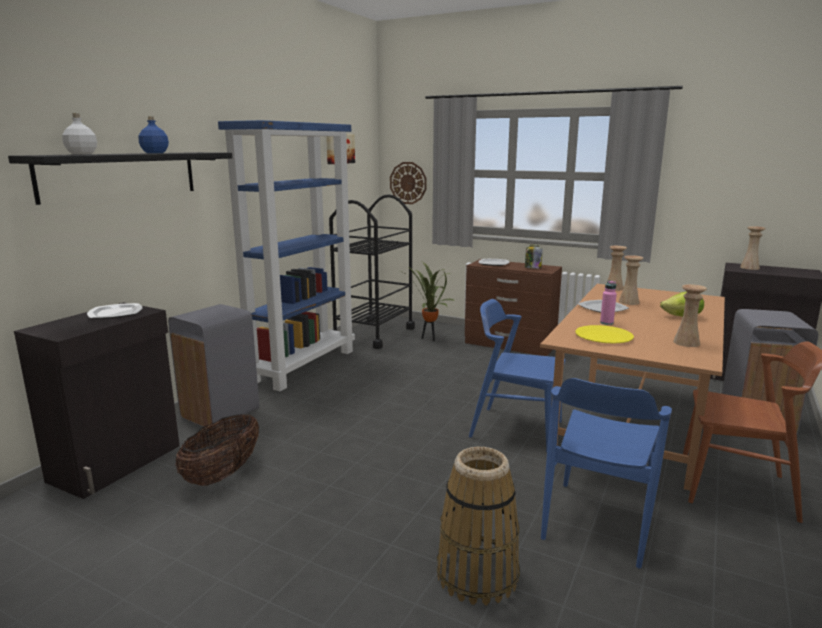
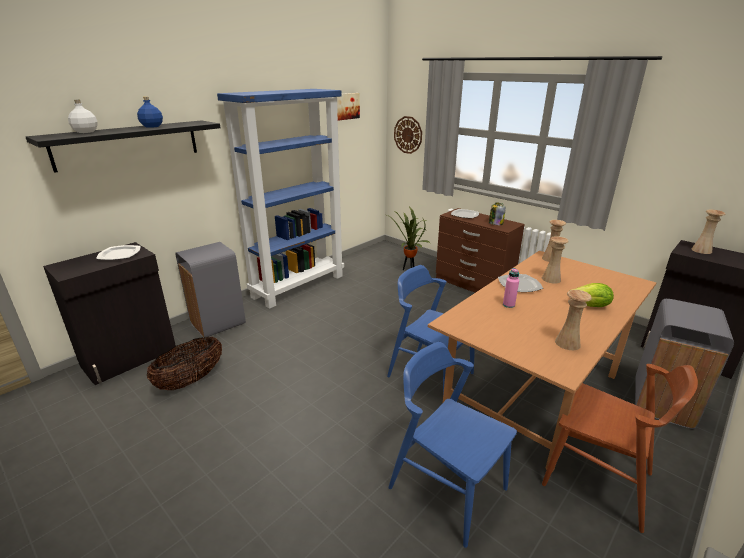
camera: 15 degrees right, 10 degrees up
(373, 334) = (367, 260): black cart -> none
(477, 574) = (319, 518): basket -> none
(598, 522) = (447, 488): blue chair -> blue chair turned 90 degrees clockwise
(603, 336) = (492, 323): yellow plate -> none

